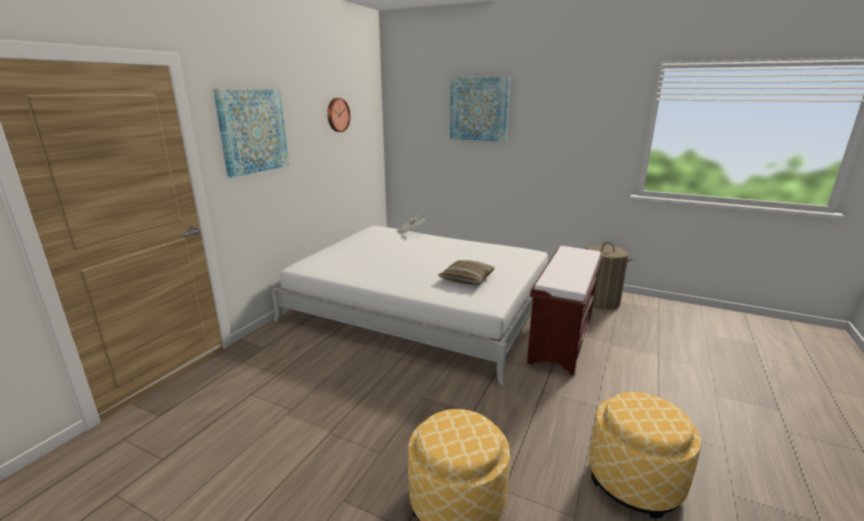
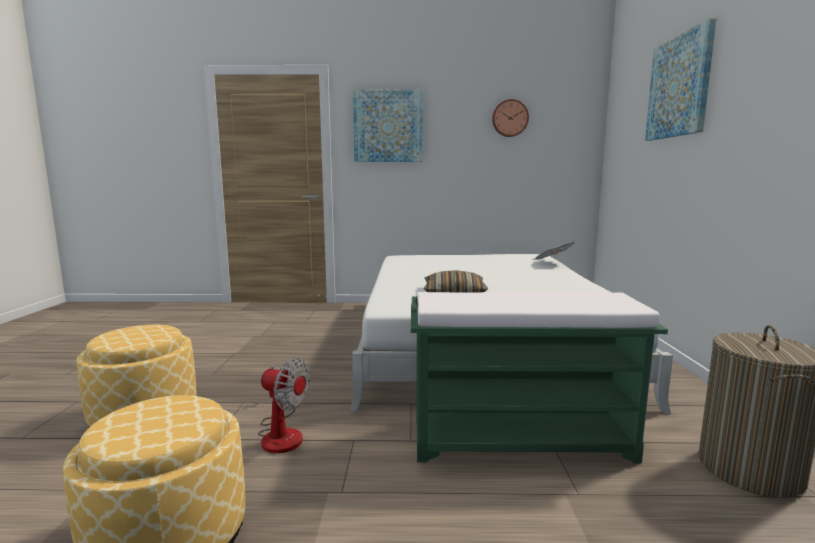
camera: 65 degrees right, 10 degrees down
(521, 420) = (282, 433): none -> fan
(561, 338) = (522, 439): brown bench -> green bench

